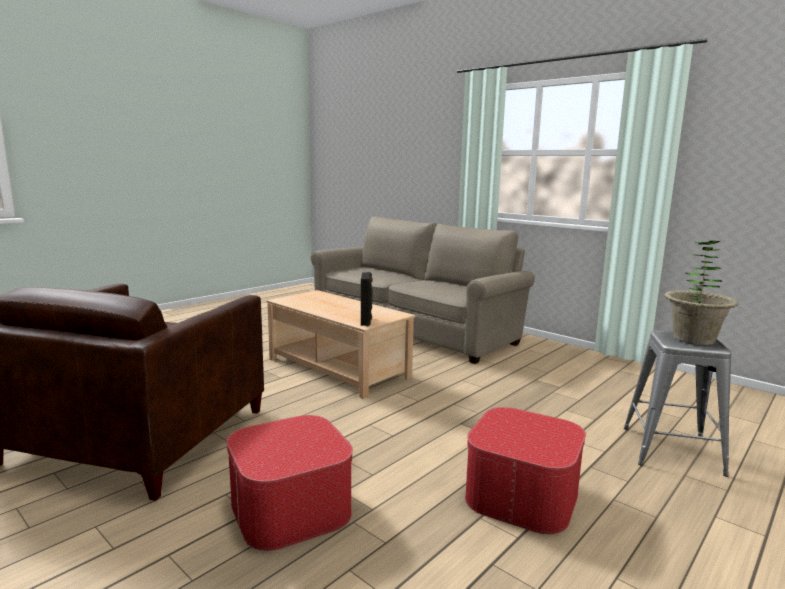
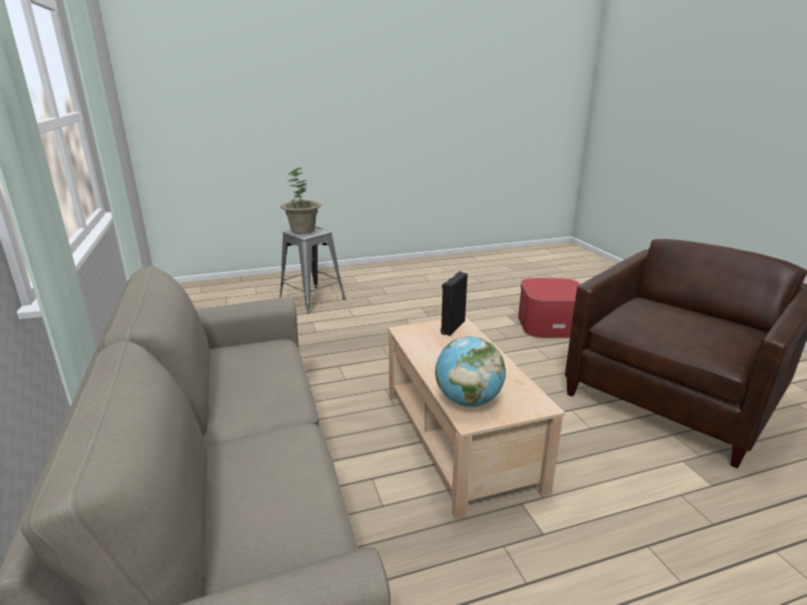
camera: 150 degrees left, 10 degrees up
(321, 296) = (468, 401): none -> globe
(522, 495) = (426, 303): ottoman -> none

